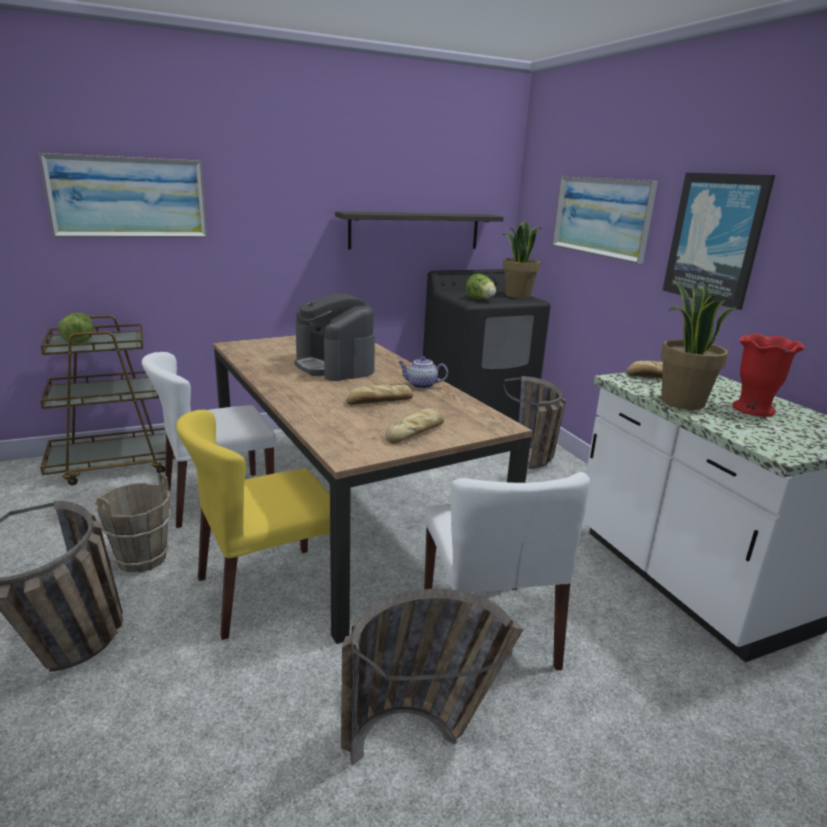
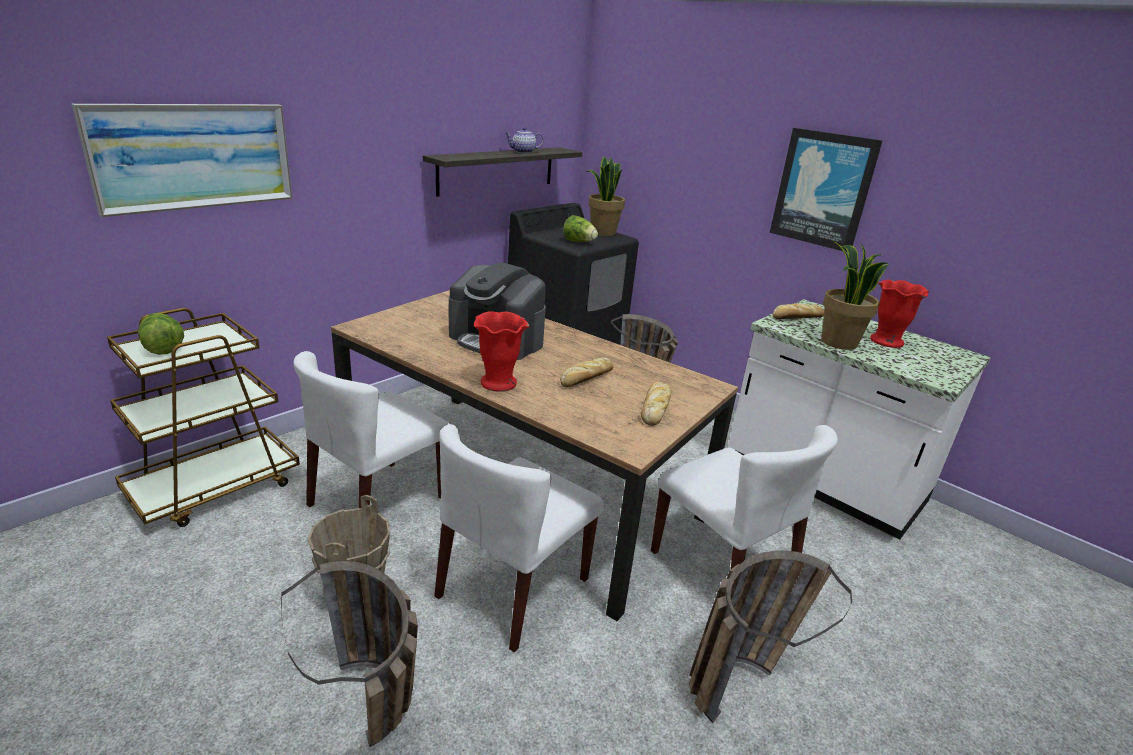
camera: 25 degrees left, 5 degrees up
(267, 590) = (513, 588): yellow chair -> white chair
(294, 393) = (499, 383): none -> red vase
(421, 385) = (600, 351): teapot -> teapot (523, 152)
(601, 217) = (694, 158): picture -> none

